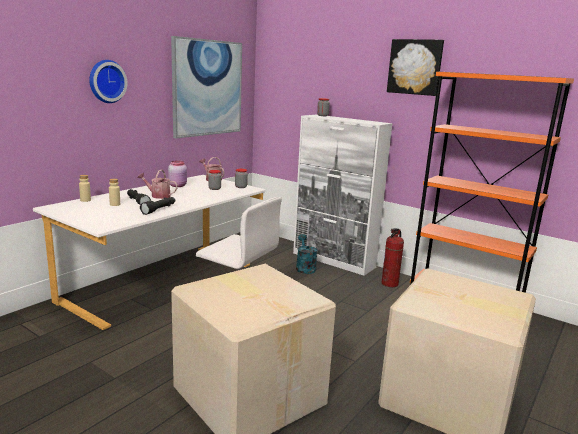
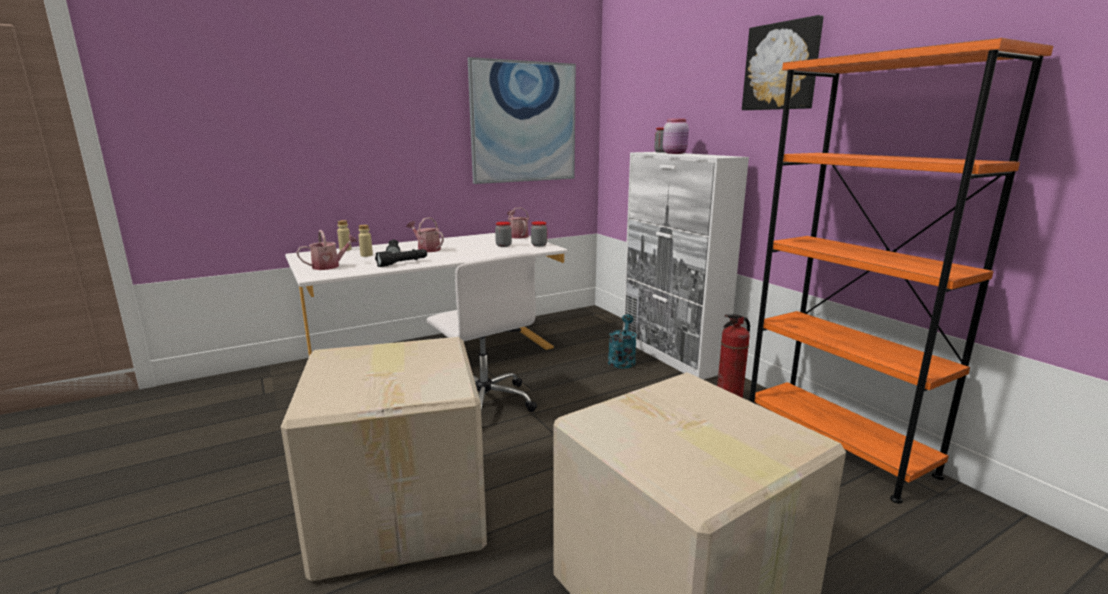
camera: 25 degrees right, 0 degrees up
(100, 217) = (330, 266): none -> watering can
(106, 81) = (378, 113): wall clock -> none
(178, 185) = (467, 240): pink jar -> pink jar (675, 153)

